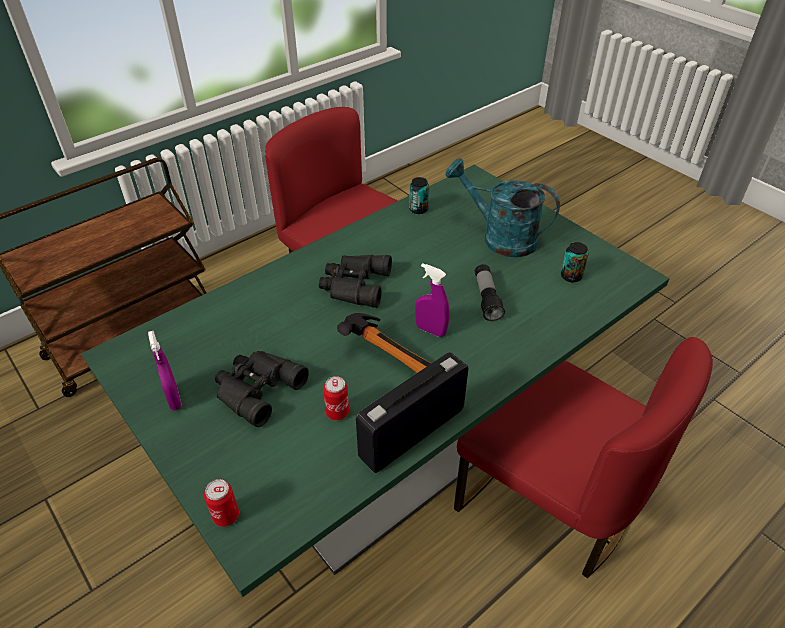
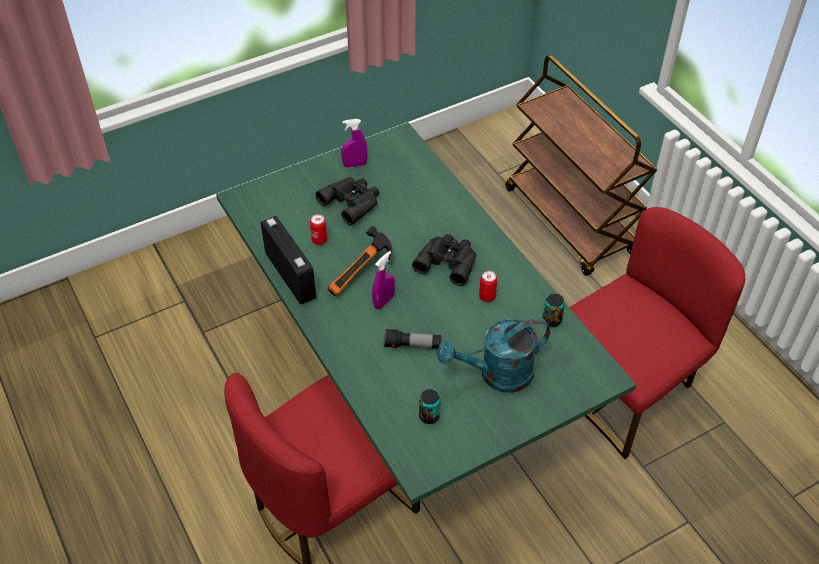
camera: 100 degrees right, 5 degrees up
(226, 516) = (261, 188): can -> can (487, 296)
(499, 237) = (497, 375): turquoise watering can -> turquoise watering can turned 150 degrees counterclockwise

